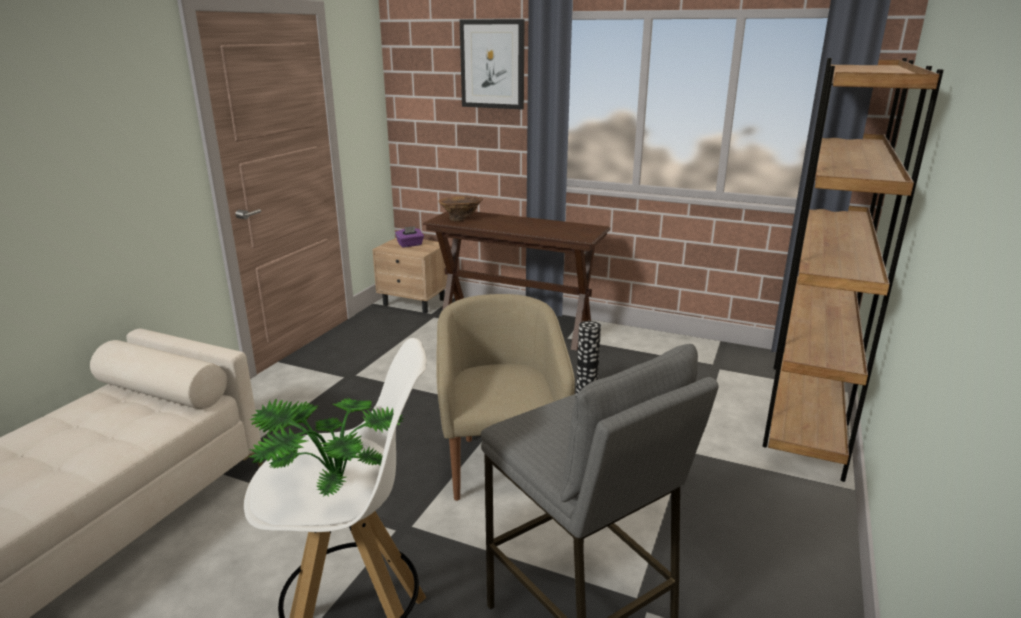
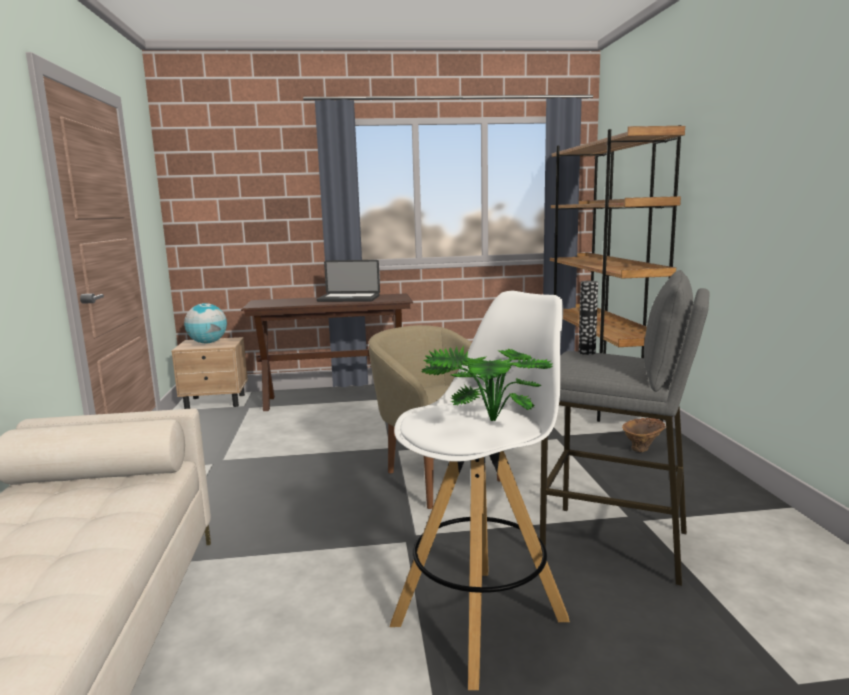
camera: 30 degrees left, 10 degrees down
(410, 245) = (207, 343): purple tissue box -> globe
(461, 220) = (275, 303): brown vase -> brown vase (643, 448)
(492, 64) = (278, 165): picture -> none
(535, 226) = (349, 299): none -> laptop

